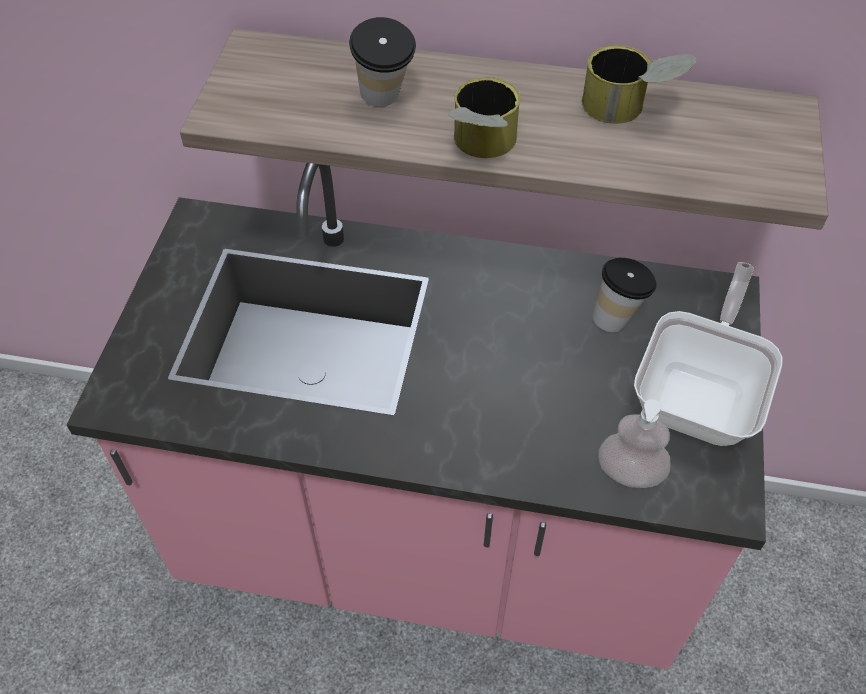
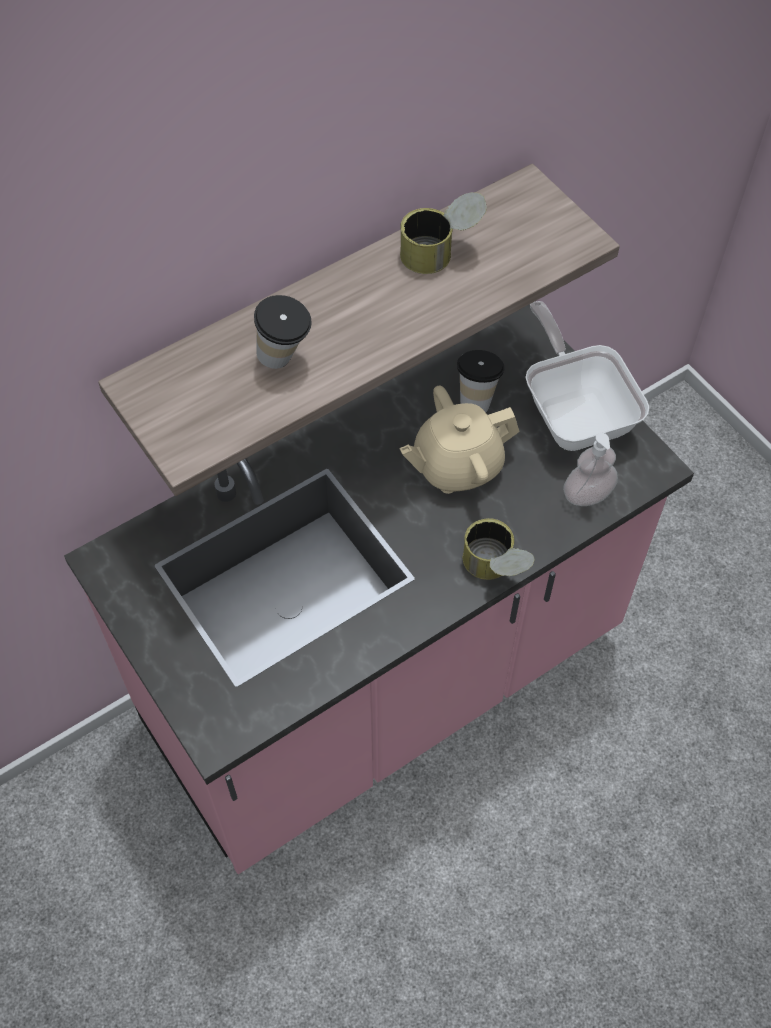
camera: 45 degrees left, 5 degrees up
(480, 150) = (387, 348): can -> can (495, 570)
(536, 356) = (457, 466): none -> beige teapot

